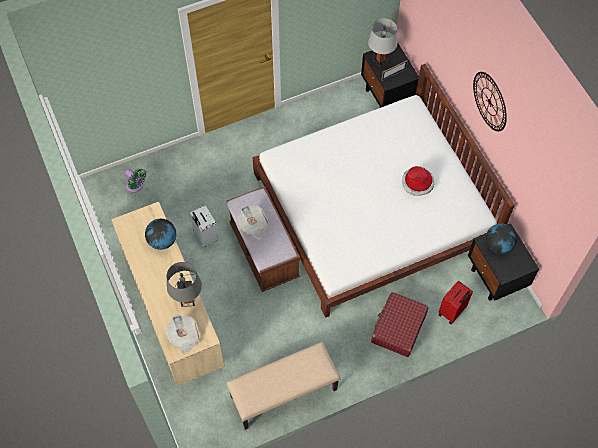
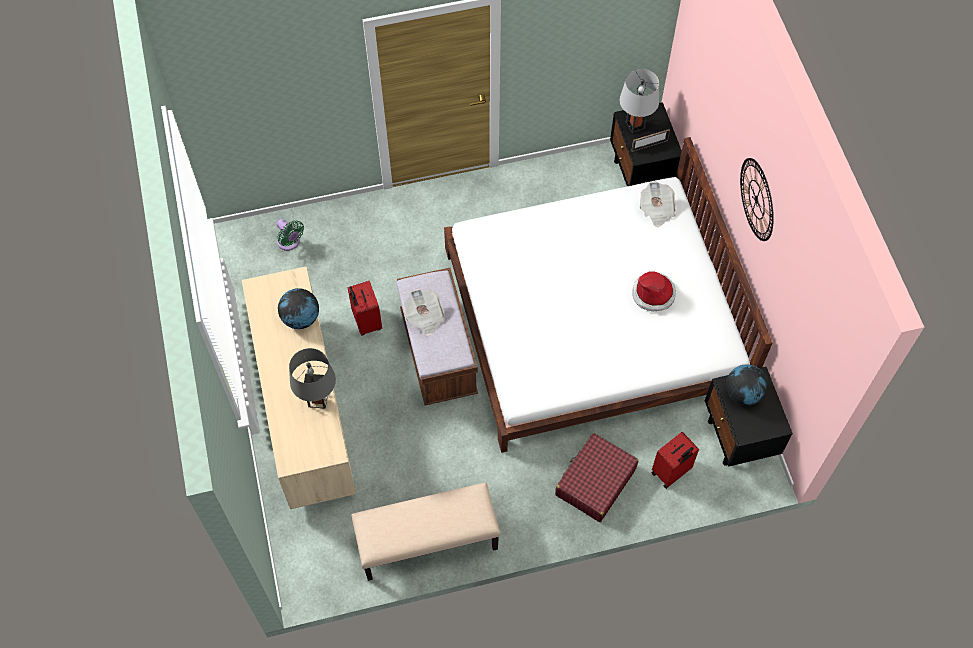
camera: 10 degrees right, 0 degrees up
(184, 337) = (303, 447): newspaper -> newspaper (656, 210)
(205, 236) = (366, 322): white suitcase -> red suitcase

